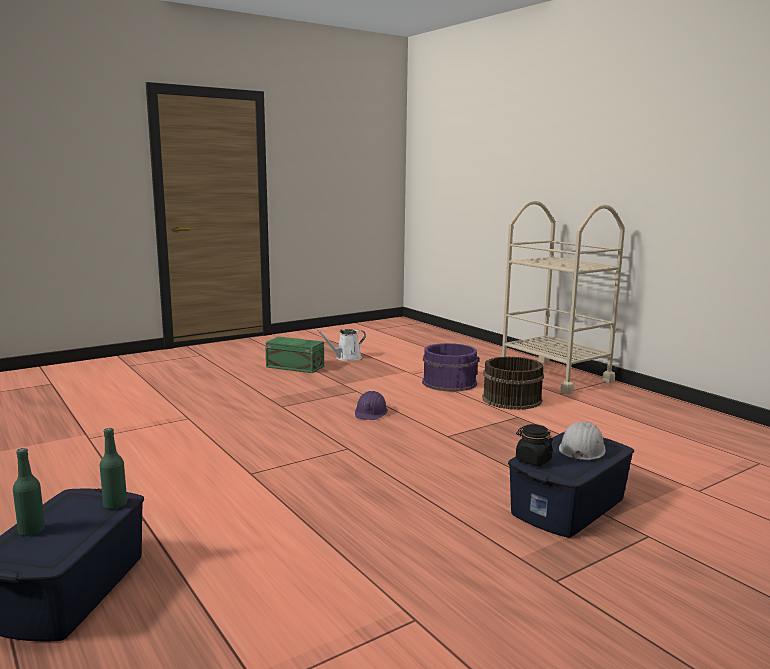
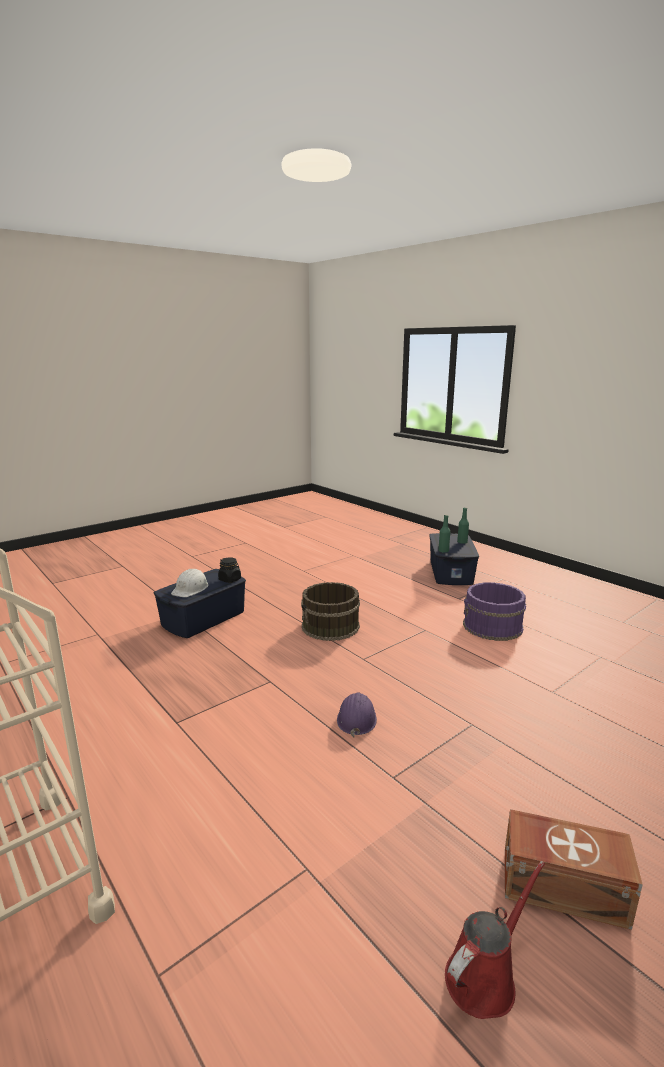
camera: 175 degrees right, 5 degrees up
(295, 367) = (561, 885): green storage box -> brown storage box
(346, 358) = (484, 976): white watering can -> red watering can
(449, 382) = (240, 827): purple bucket -> purple bucket (492, 627)
(511, 399) = (159, 769): brown bucket -> brown bucket (330, 627)

